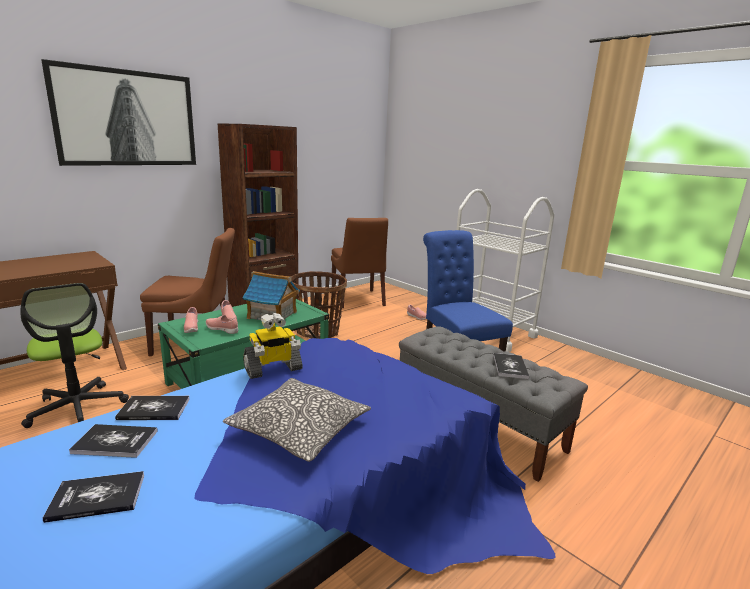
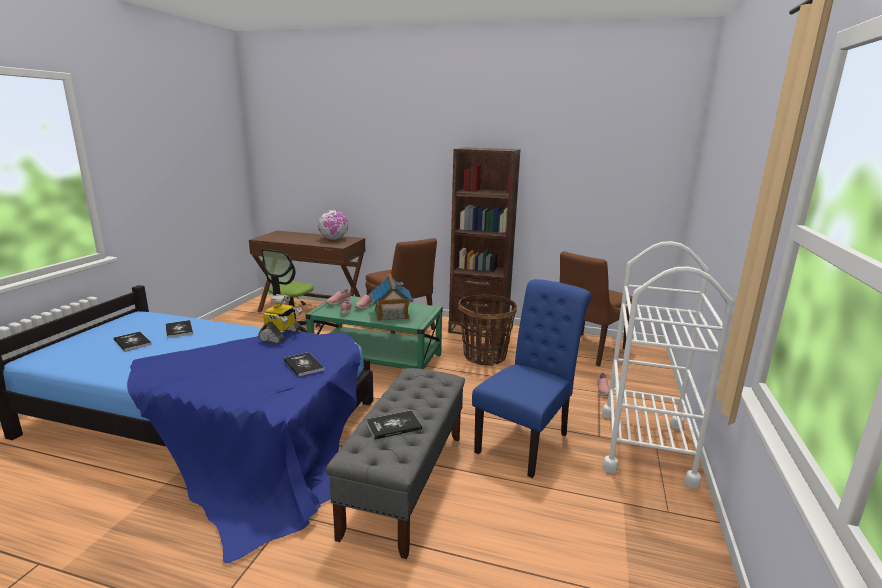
camera: 60 degrees right, 0 degrees up
(58, 260) = (334, 239): none -> globe
(127, 118) = (396, 145): picture -> none
(154, 409) = (215, 326): book -> book (303, 365)
(273, 369) = (281, 335): toy robot -> toy robot turned 105 degrees counterclockwise
(299, 429) = (208, 364): pillow -> none

